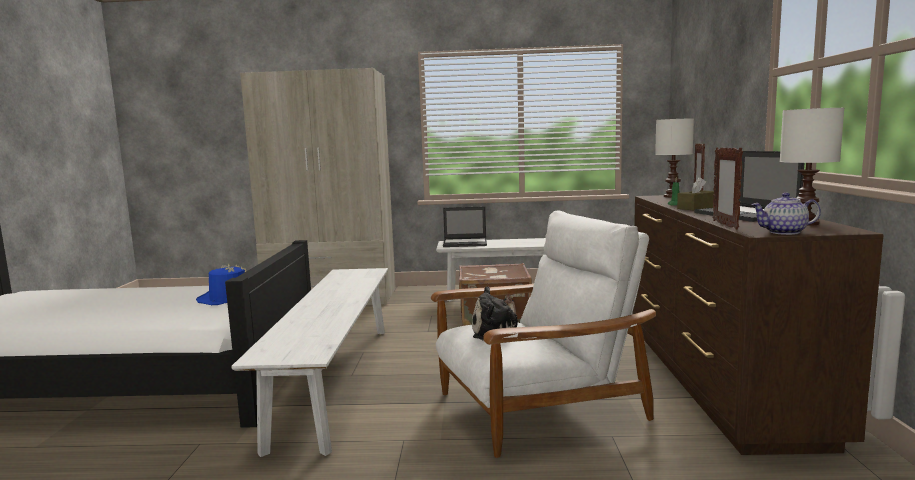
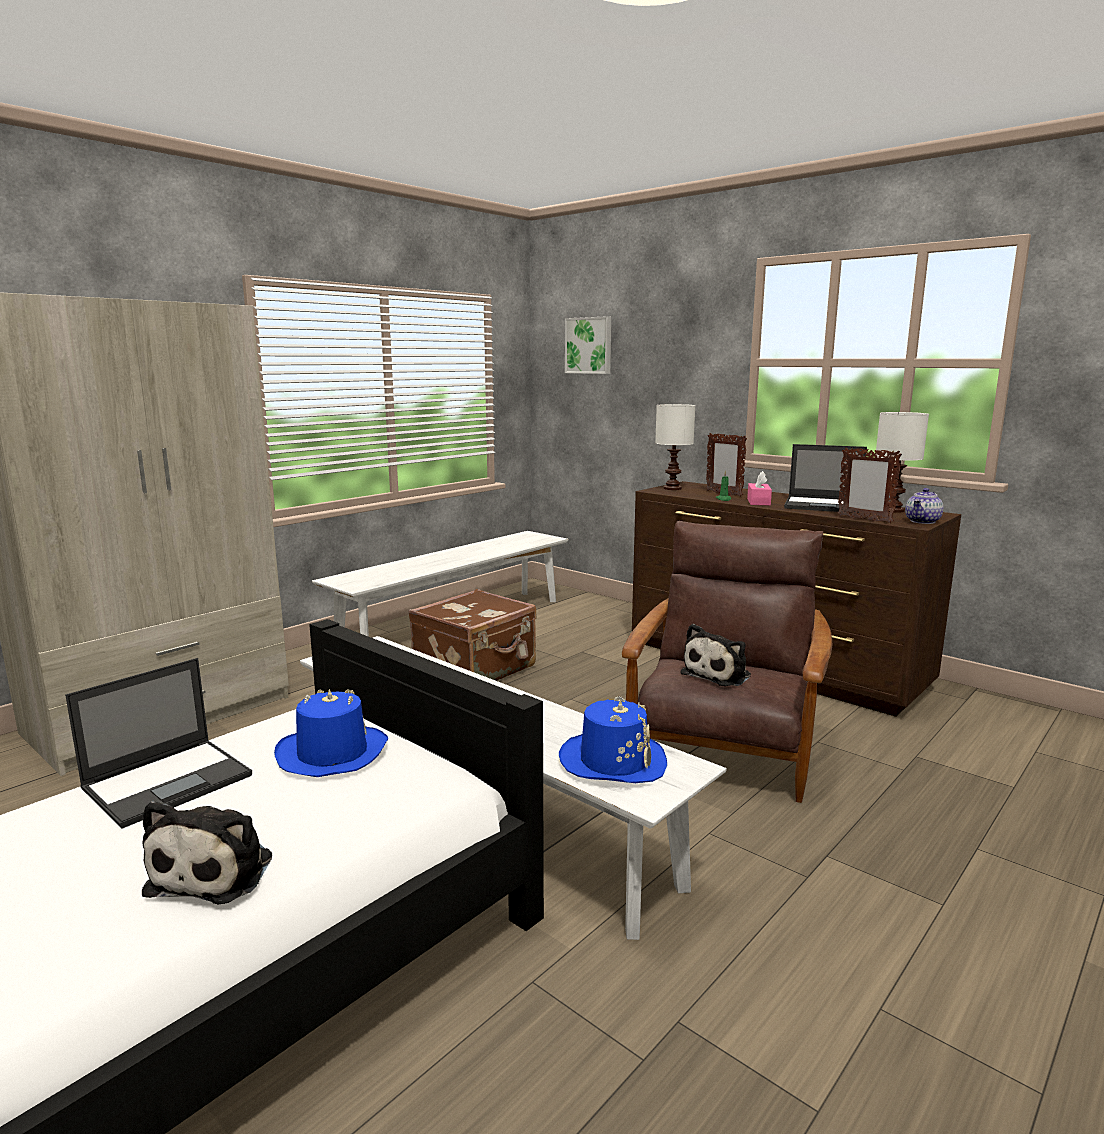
camera: 50 degrees left, 5 degrees up
(110, 317) = (216, 871): none -> plush toy
(297, 340) = (613, 761): none -> blue hat
(465, 243) = (364, 576): laptop -> laptop (170, 781)
(537, 407) = (725, 744): white armchair -> brown armchair
(692, 76) = (589, 345): none -> picture
(696, 208) = (758, 502): brown tissue box -> pink tissue box

